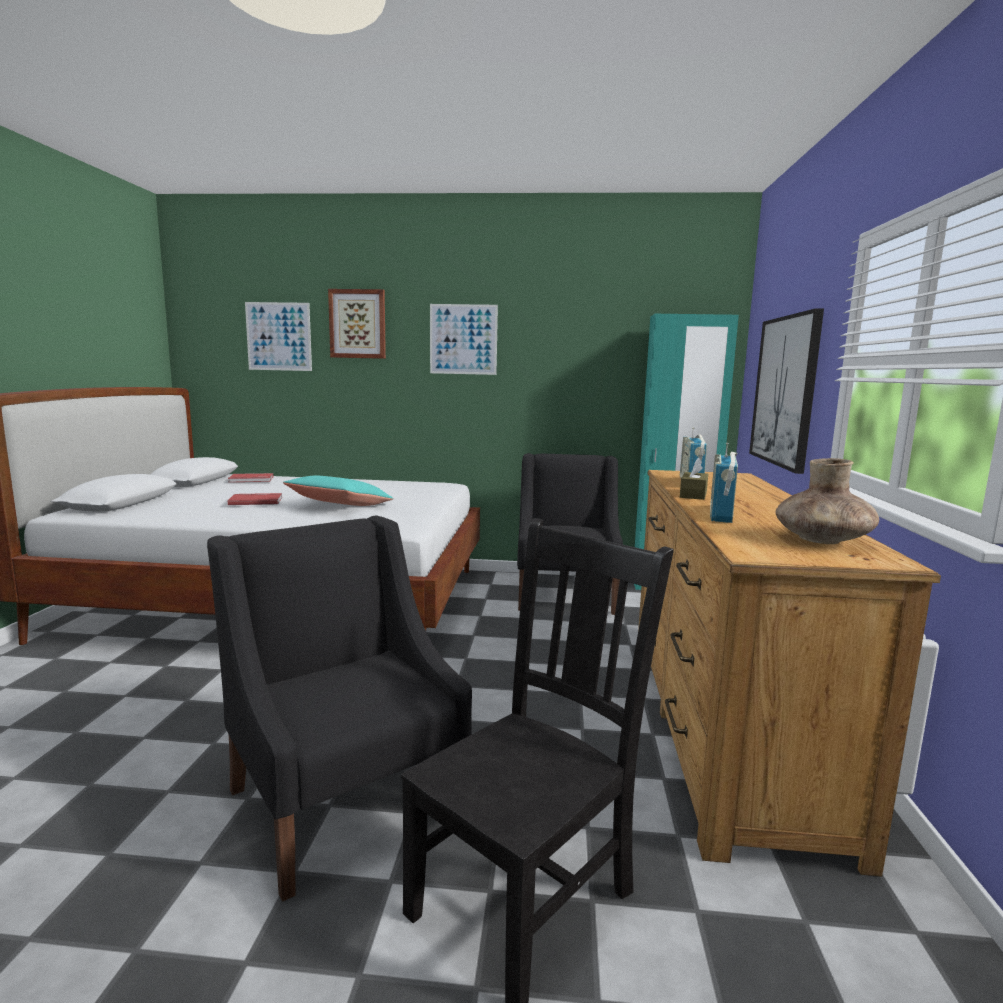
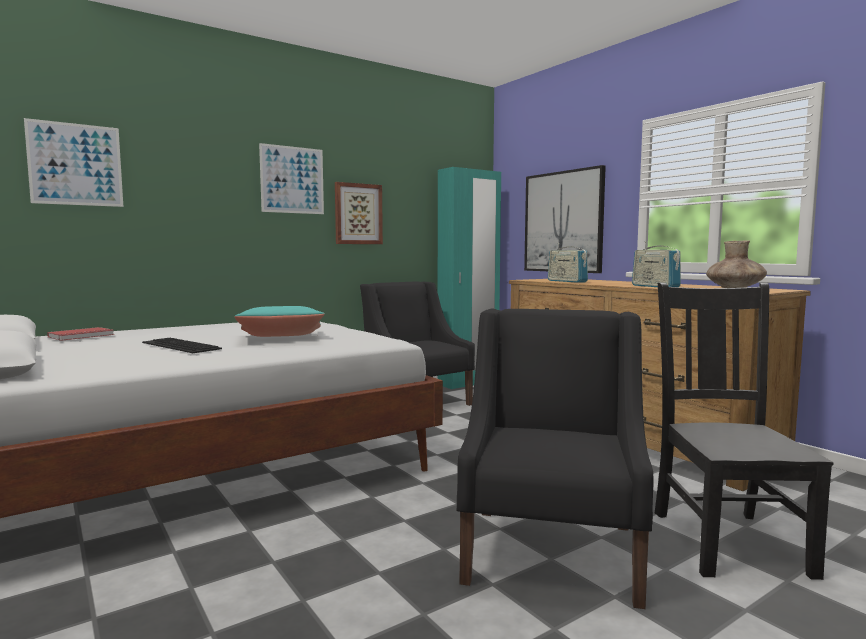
camera: 40 degrees left, 5 degrees down
(255, 501) = (178, 346): red book -> keyboard
(345, 799) = (552, 551): black armchair -> black armchair turned 90 degrees clockwise
(358, 324) = (180, 157): picture -> picture (358, 214)
(693, 494) = (598, 283): brown tissue box -> none

